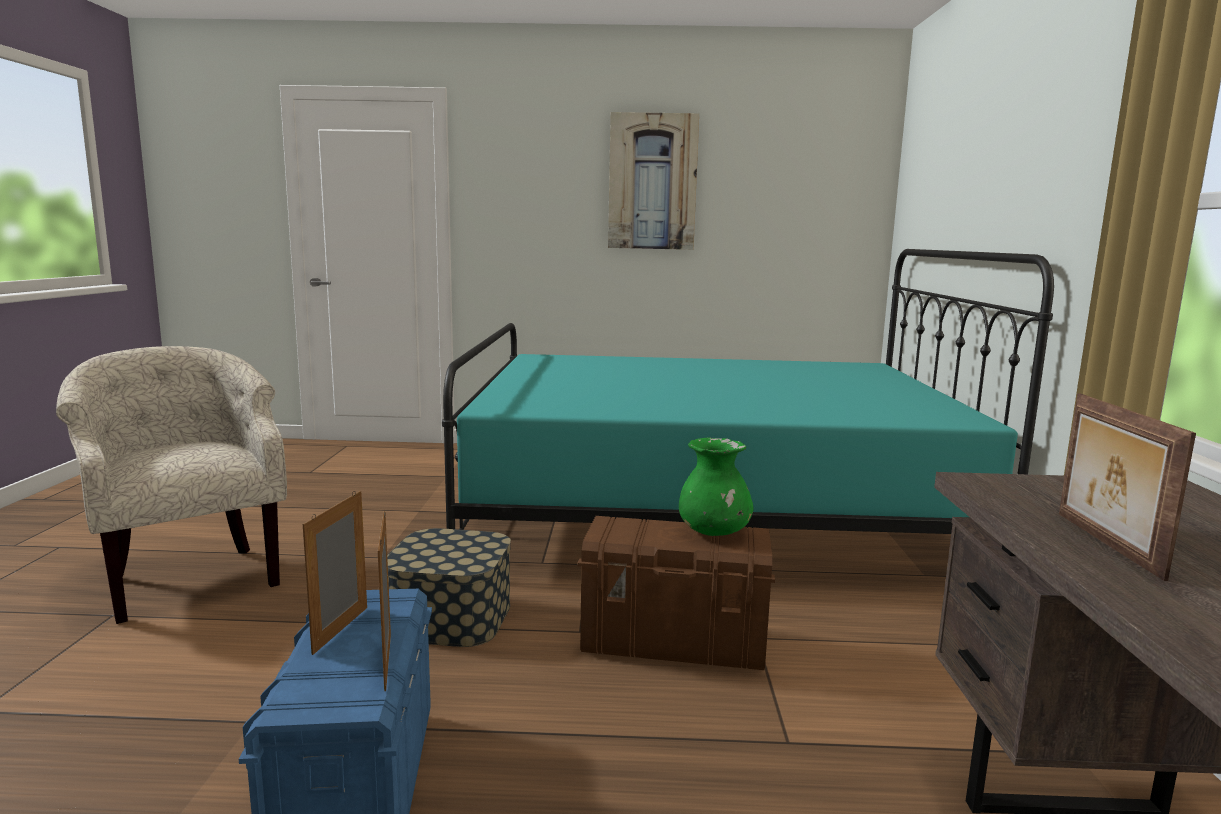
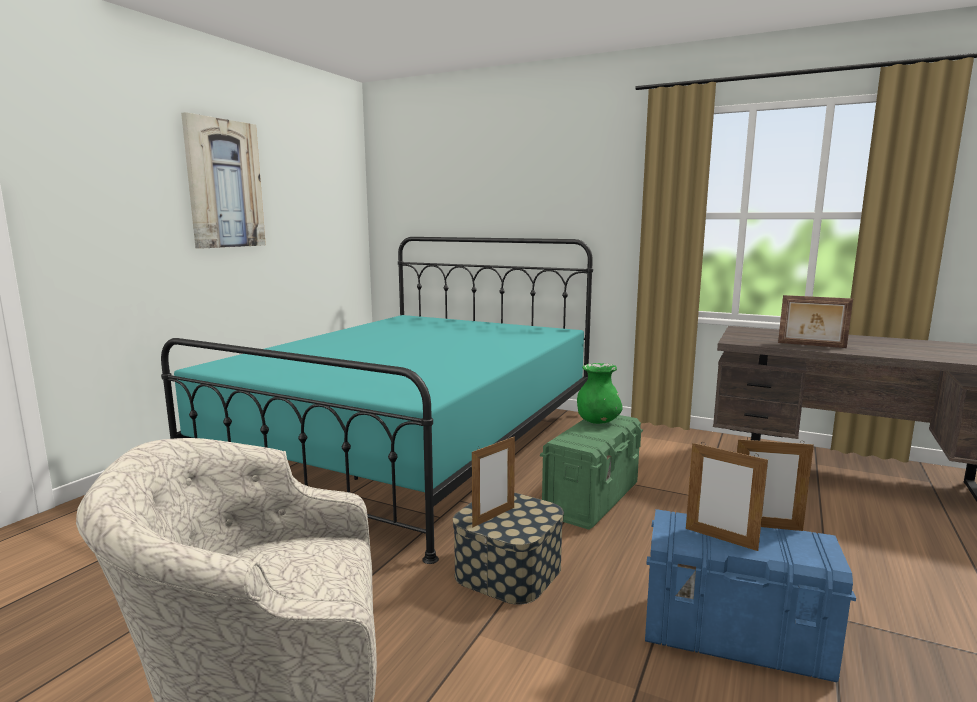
camera: 65 degrees left, 0 degrees up
(438, 544) = (493, 517): none -> picture frame
(674, 643) = (592, 499): brown storage box -> green storage box

